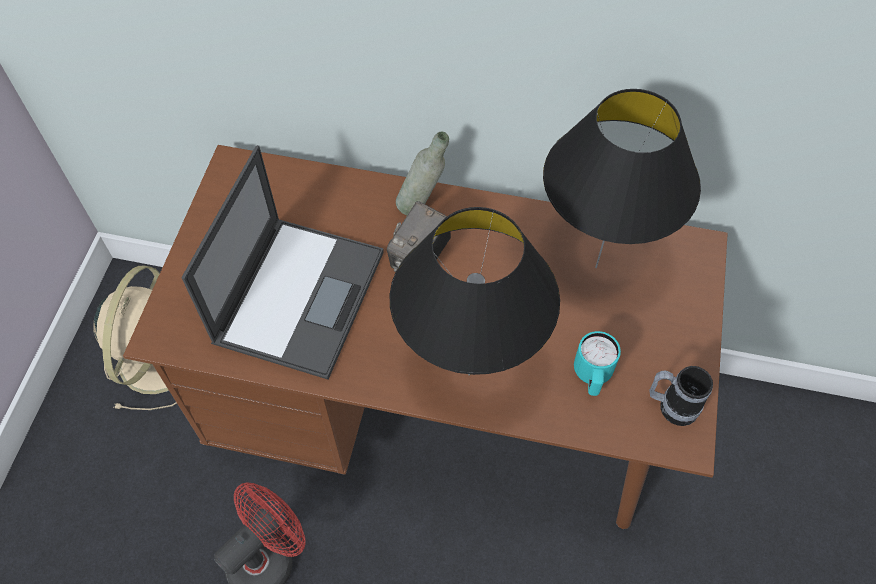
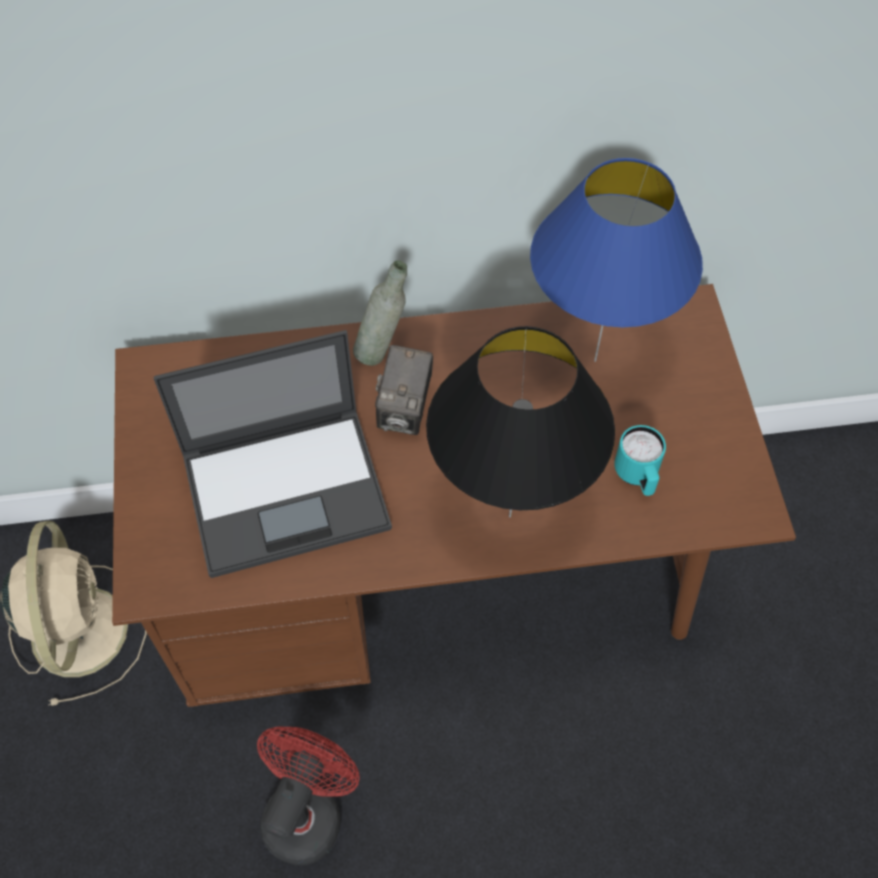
camera: 20 degrees left, 0 degrees up
(300, 295) = (288, 489): laptop -> laptop turned 75 degrees clockwise
(595, 267) = (594, 361): black table lamp -> blue table lamp
(670, 406) = (727, 481): mug -> none

